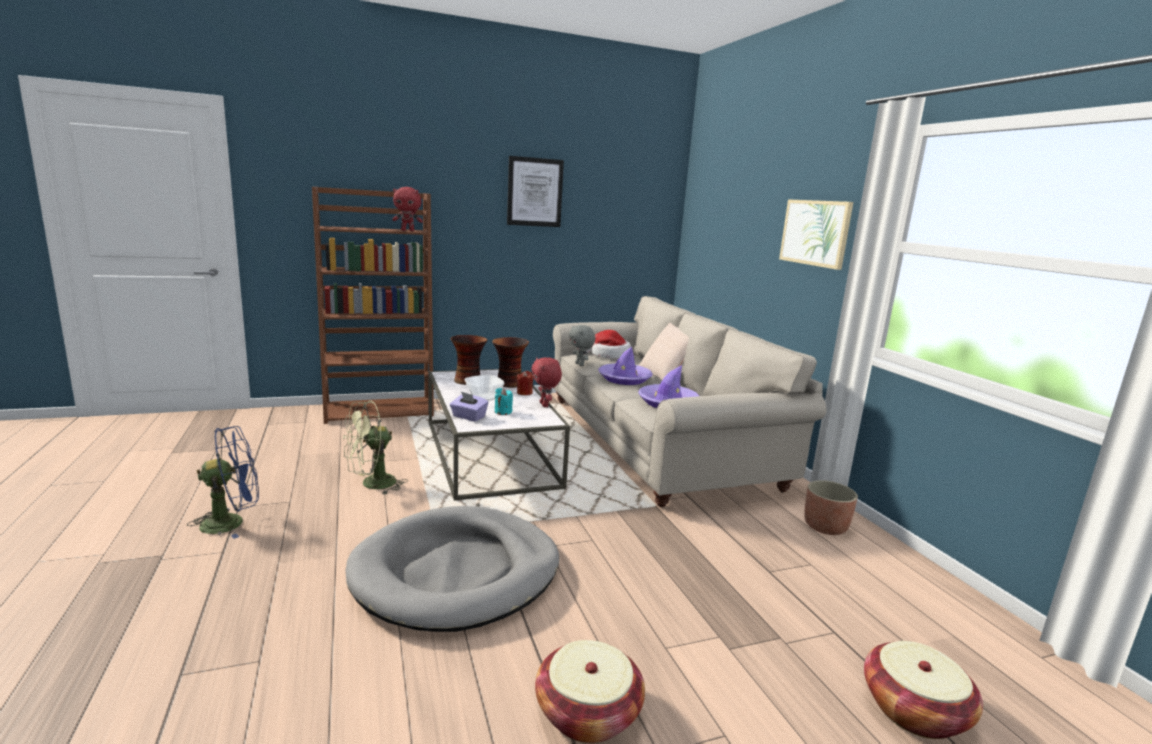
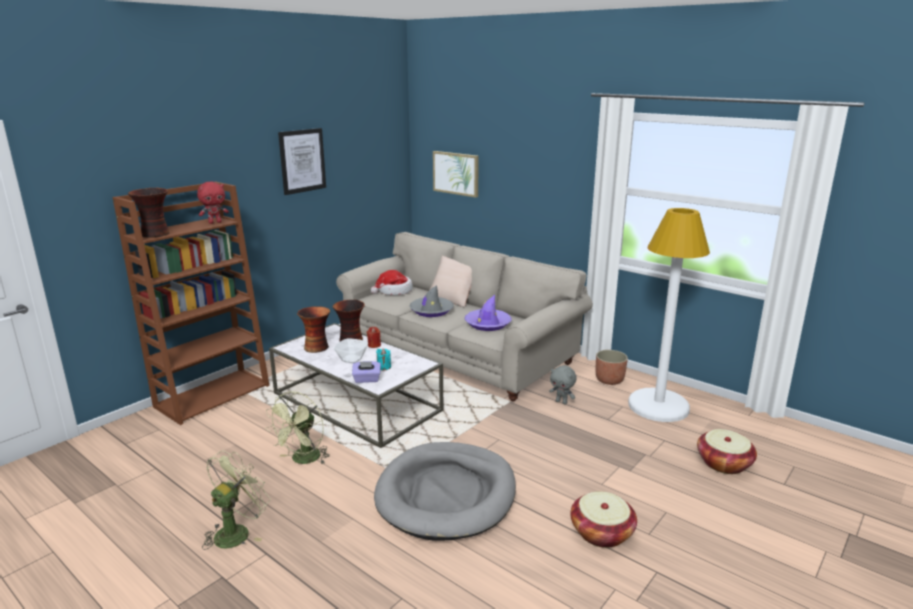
camera: 30 degrees left, 5 degrees up
(232, 522) = (237, 531): blue fan -> green fan
(340, 228) = (155, 234): none -> vase
(545, 405) = (403, 351): red plush toy -> none
(580, 364) = (384, 306): grey plush toy -> grey plush toy (561, 402)
(624, 379) = (431, 311): purple hat -> grey hat
(815, 233) = (554, 178): picture -> picture (456, 173)
(871, 584) = (658, 406): none -> white floor lamp

